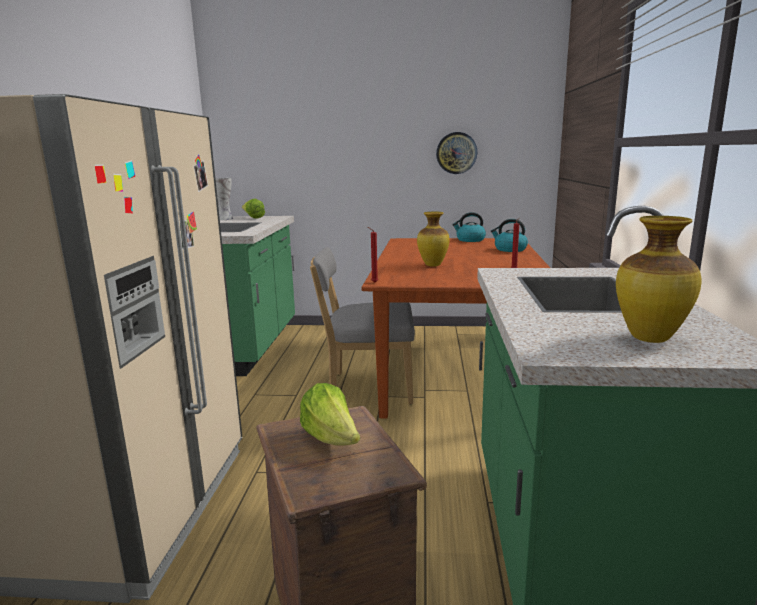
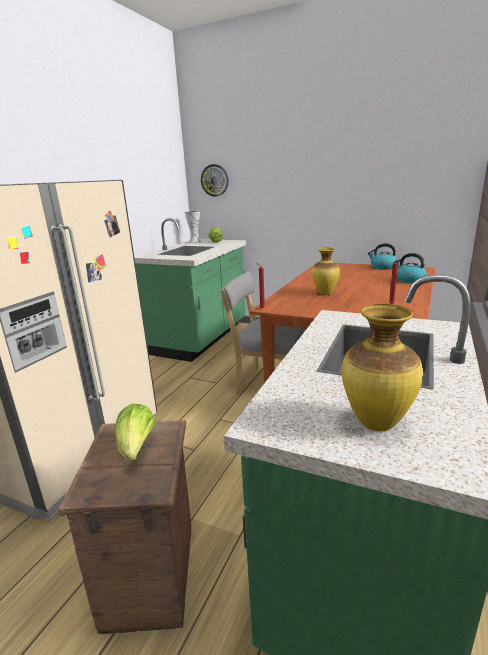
camera: 20 degrees right, 5 degrees up
(456, 153) = (380, 189): wall clock -> wall clock (215, 180)

